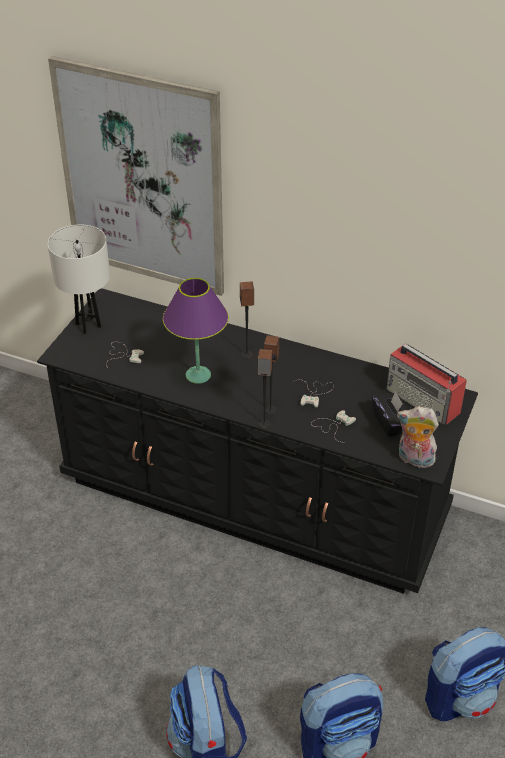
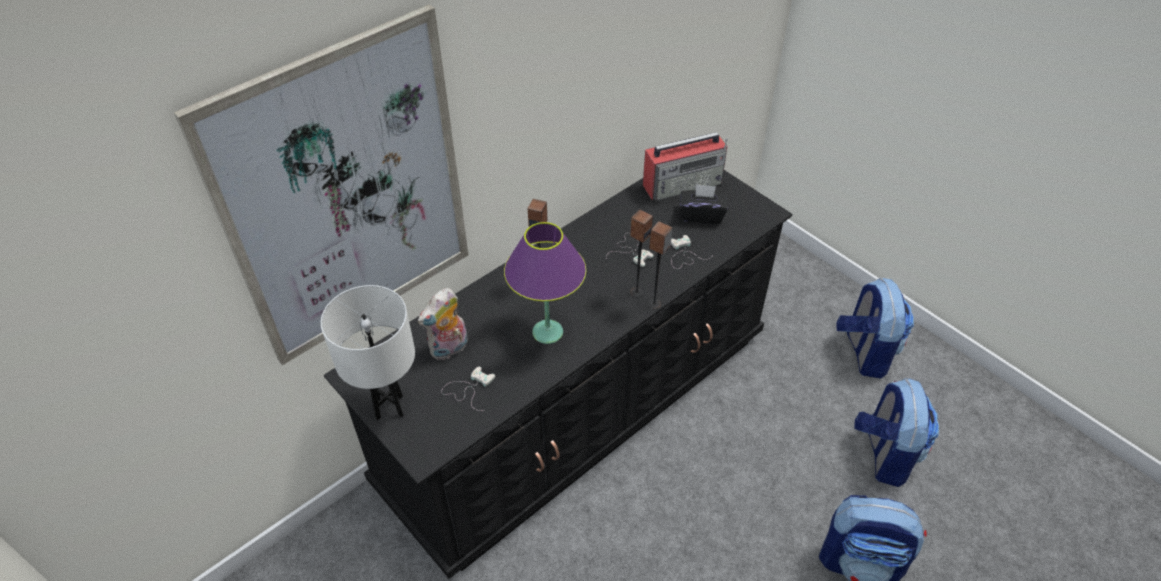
camera: 65 degrees left, 5 degrees up
(414, 459) = (755, 218): plush toy -> plush toy (449, 349)

